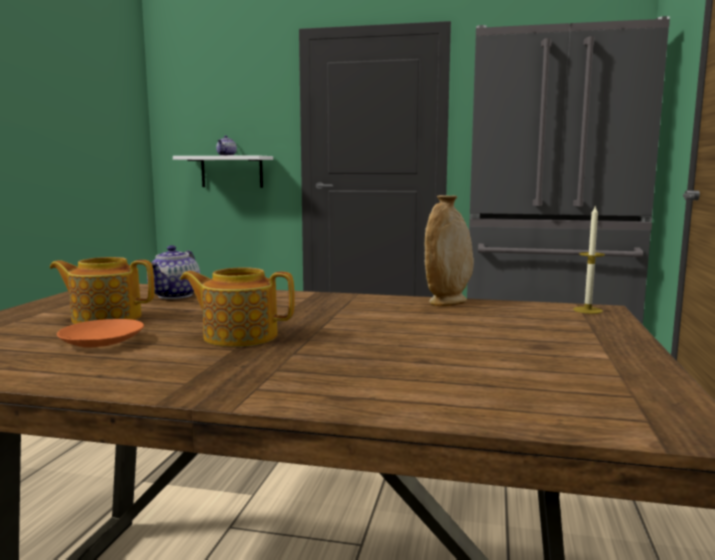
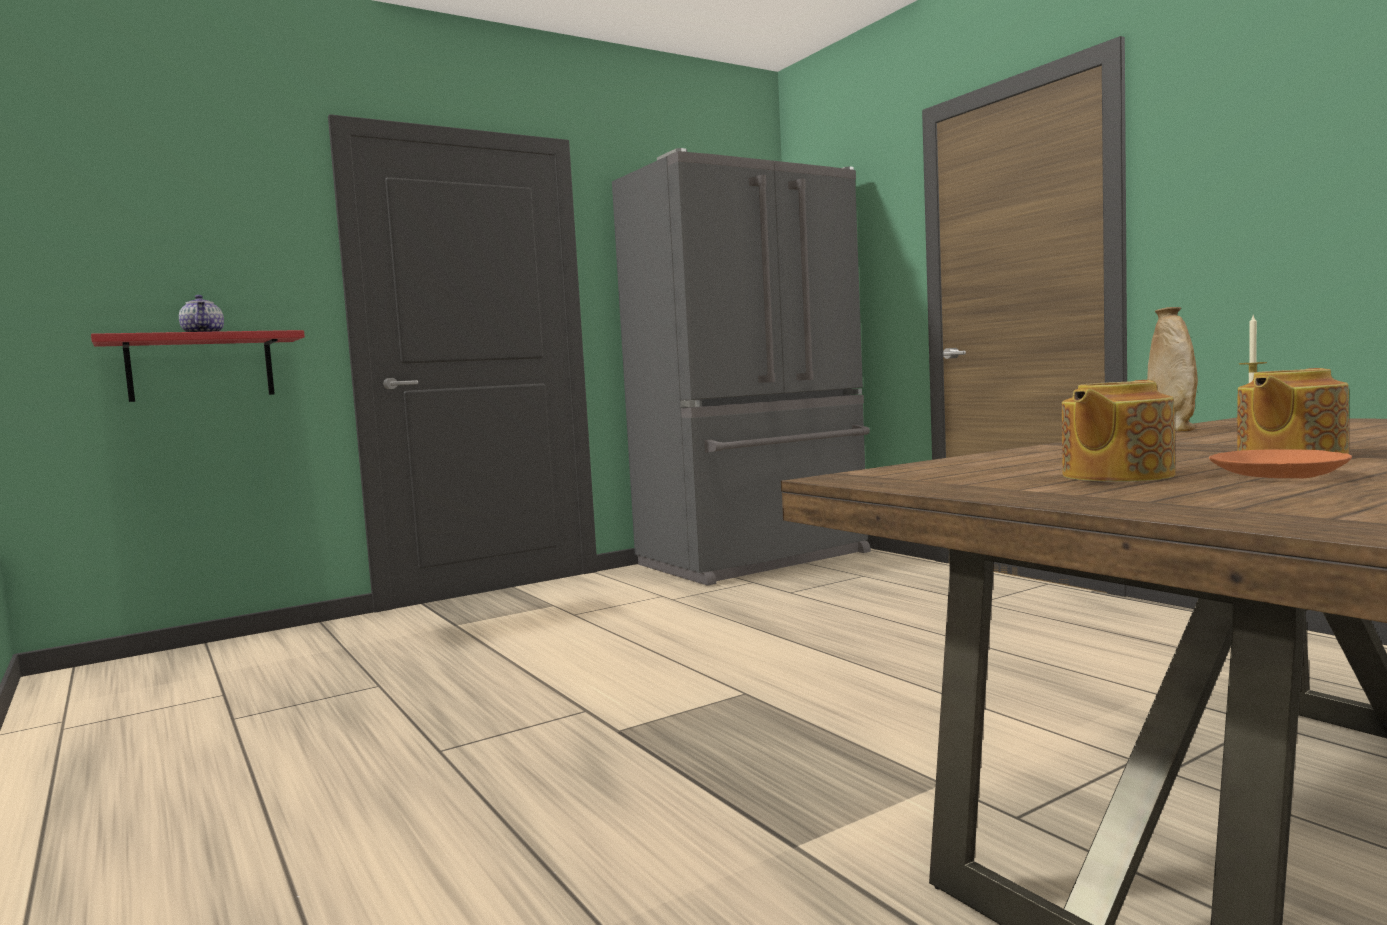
camera: 45 degrees left, 5 degrees down
(176, 295) = (984, 464): teapot -> none
(232, 172) = (201, 367): white shelf -> red shelf

